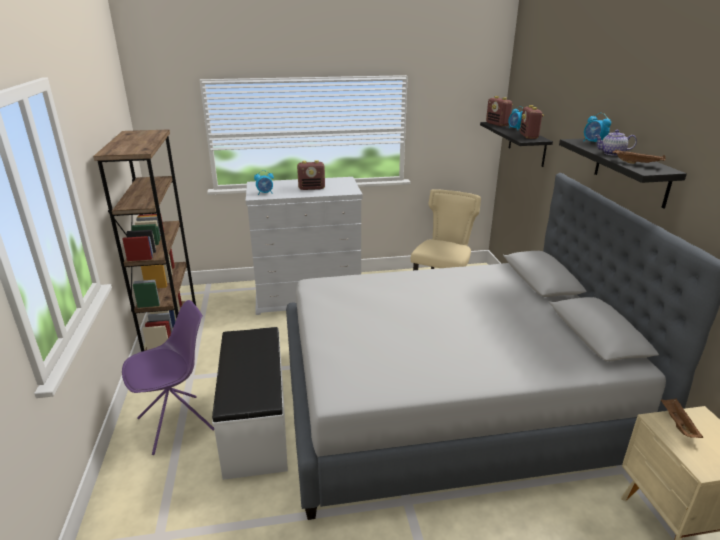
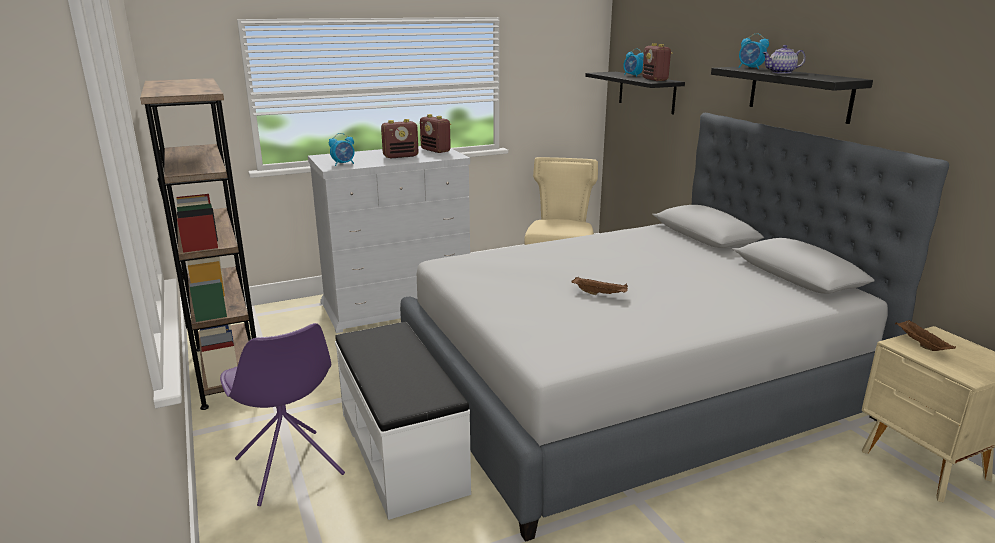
camera: 15 degrees left, 5 degrees down
(177, 423) = (289, 468): purple chair -> purple chair turned 105 degrees clockwise
(497, 124) = (608, 73): radio -> radio (436, 150)
(637, 163) = (817, 76): brown tray -> brown tray (600, 294)

